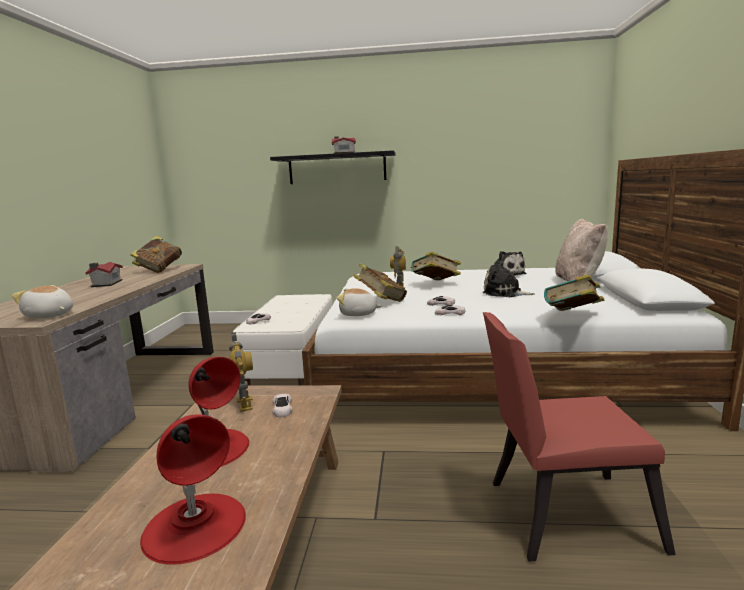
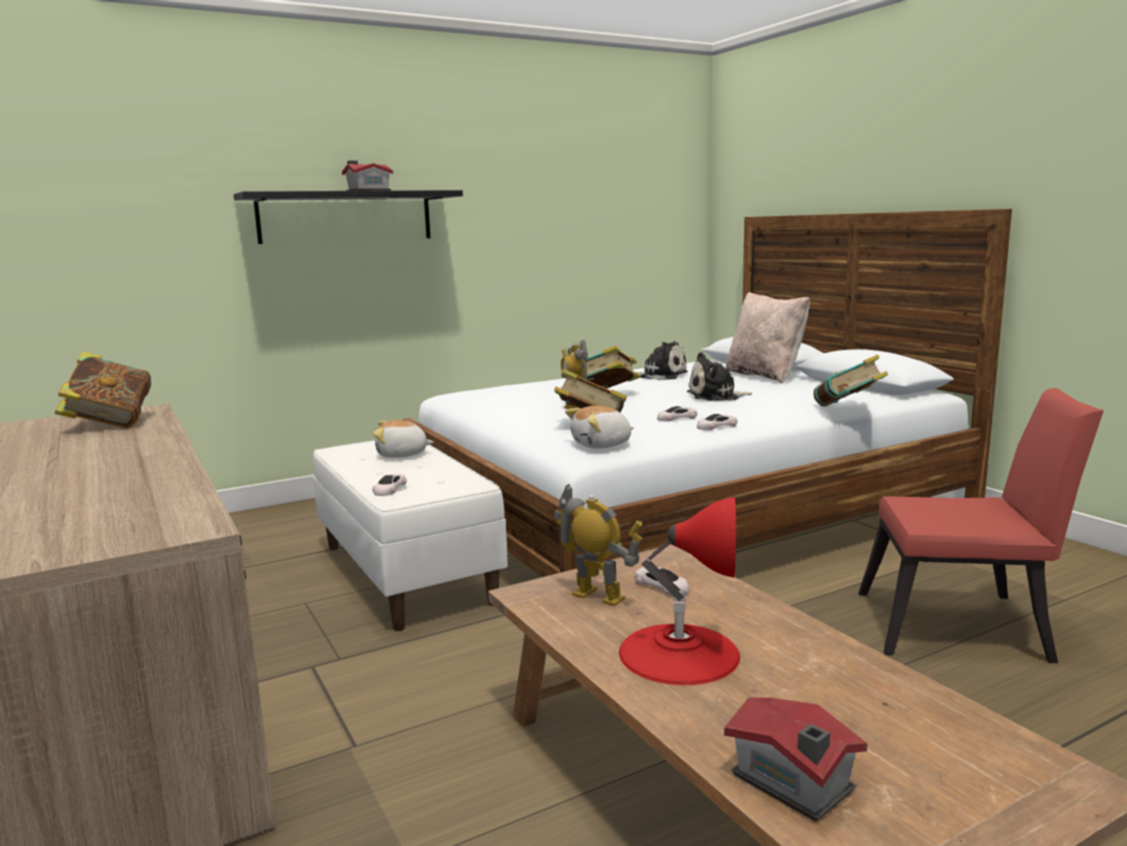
camera: 35 degrees left, 0 degrees up
(49, 316) = (175, 519): plush toy -> plush toy (402, 455)
(105, 284) = (69, 458): toy house -> toy house (793, 785)
(195, 526) = (851, 719): red table lamp -> none
(560, 514) = (964, 627): red chair -> red chair turned 135 degrees counterclockwise

